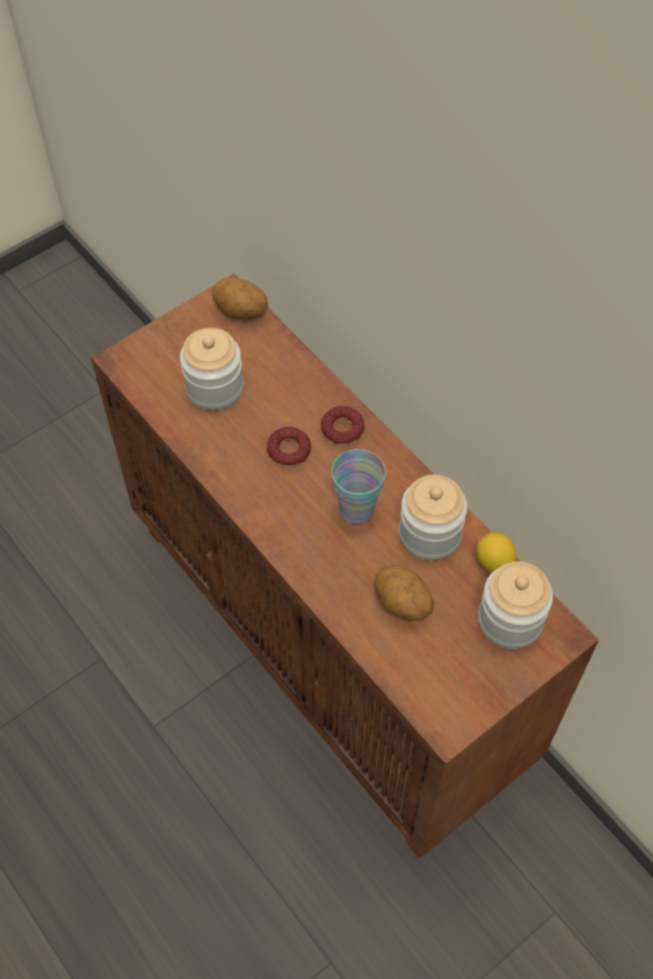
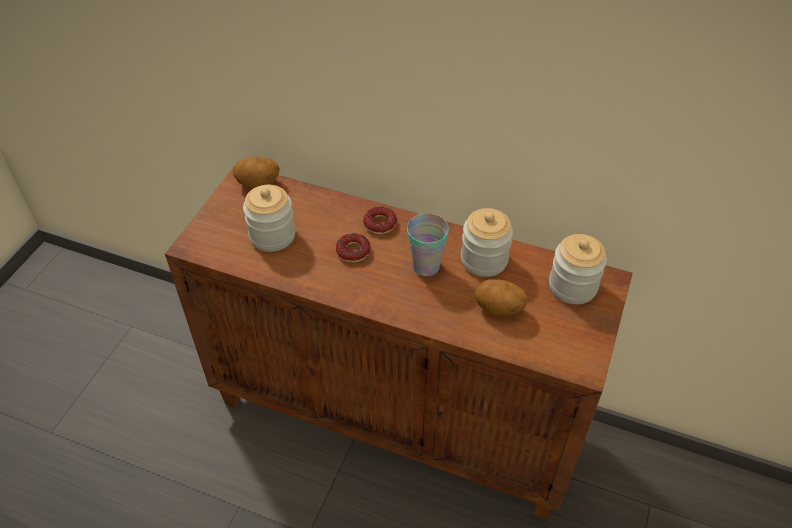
camera: 30 degrees left, 10 degrees down
(494, 562) = (536, 257): lemon -> none

